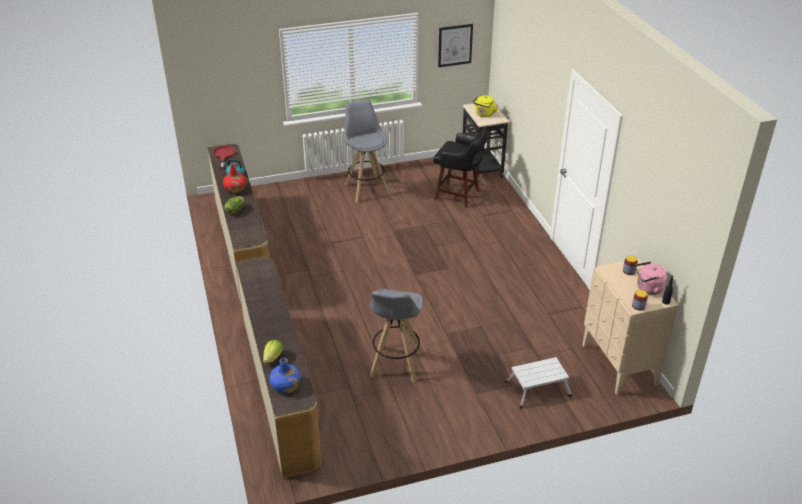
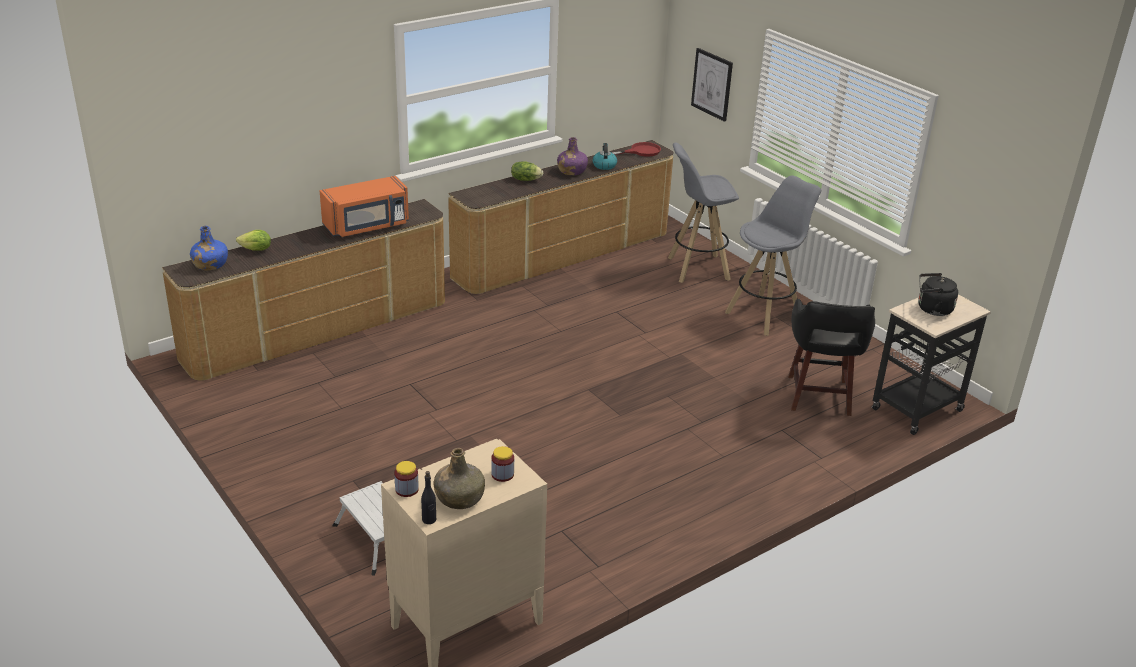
camera: 70 degrees right, 5 degrees down
(235, 189) = (571, 171): red bottle -> purple bottle
(265, 295) = (367, 226): none -> orange microwave
(395, 365) = (387, 404): grey stool -> grey stool (696, 268)
(455, 45) = (979, 183): picture -> picture (712, 84)
(484, 114) = (932, 309): yellow kettle -> black kettle
(648, 289) = (459, 498): pink kettle -> green bottle

